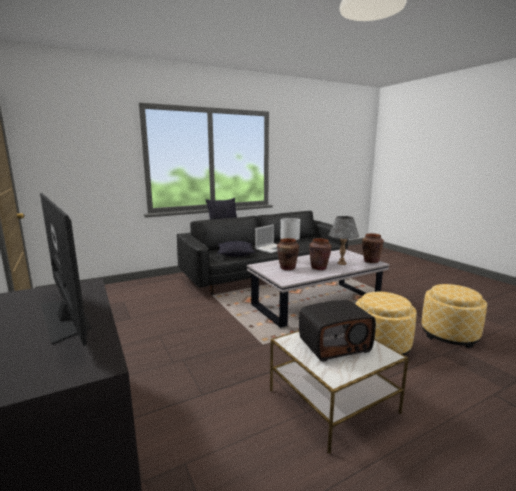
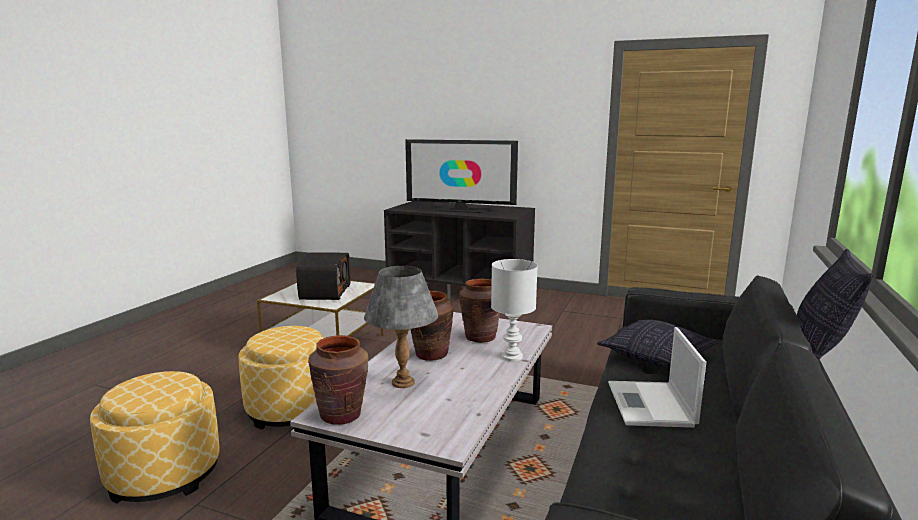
camera: 140 degrees right, 0 degrees up
(334, 345) = (324, 292): radio -> radio turned 150 degrees clockwise

